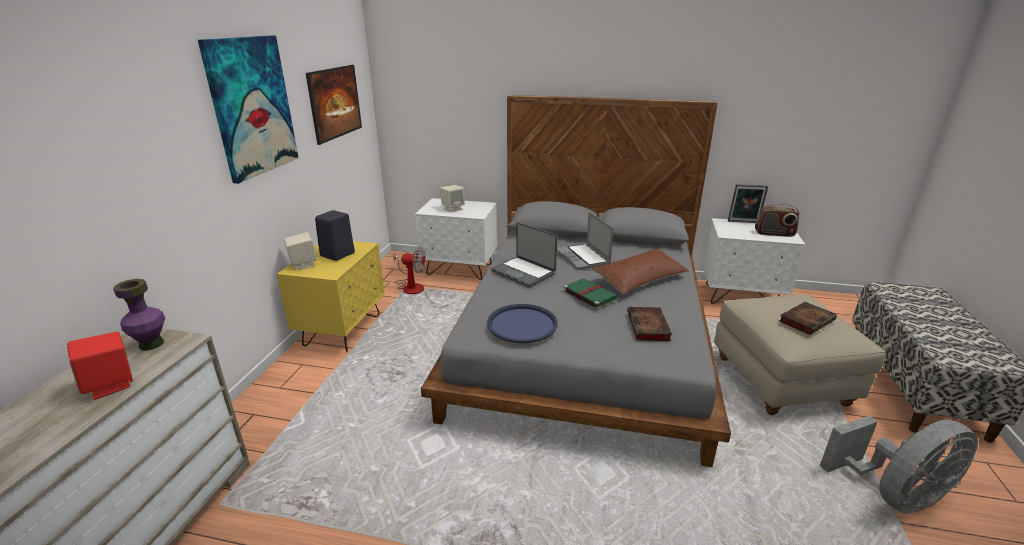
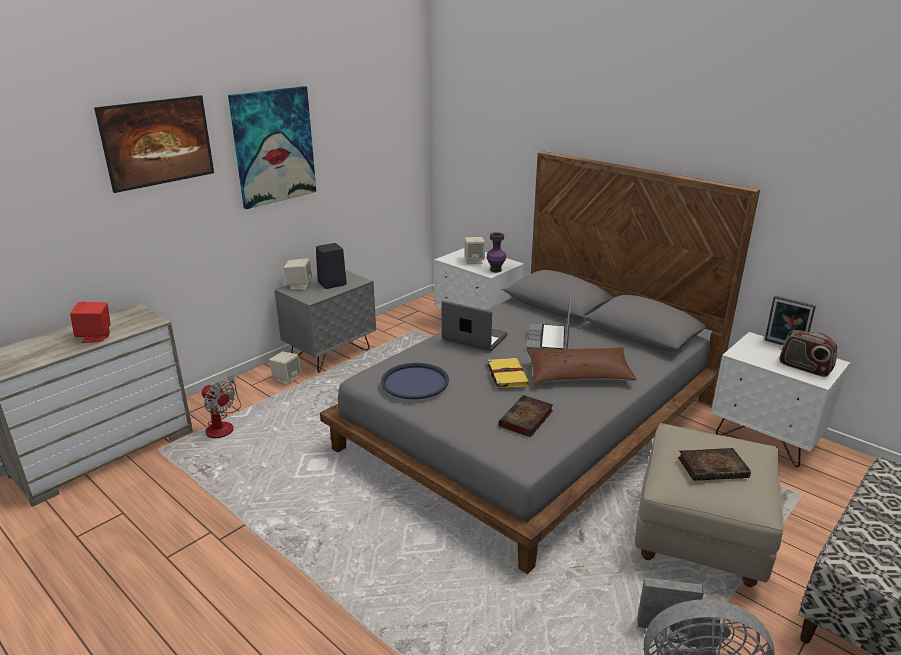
camera: 30 degrees right, 0 degrees up
(151, 344) = (135, 318): purple vase -> purple vase (496, 270)
(316, 368) = (286, 379): none -> beige speaker
(337, 119) = (374, 158): picture -> picture (161, 162)
(343, 330) = (331, 354): yellow nightstand -> grey nightstand
(410, 286) = (418, 331): fan -> fan (222, 425)
(524, 272) = (474, 338): laptop -> laptop turned 135 degrees clockwise
(589, 294) = (507, 374): green book -> yellow book

